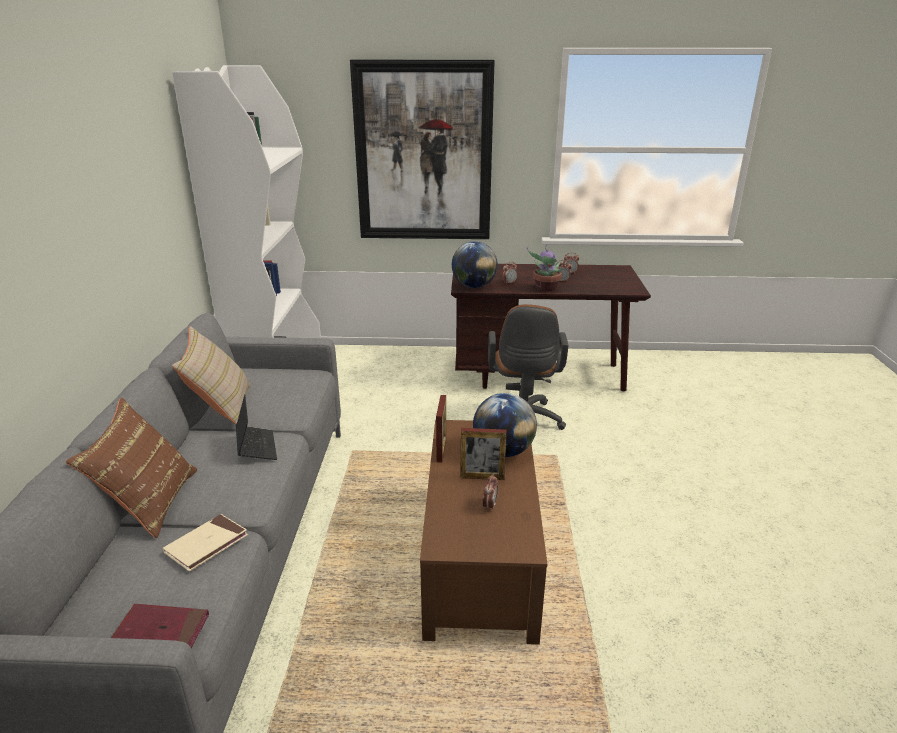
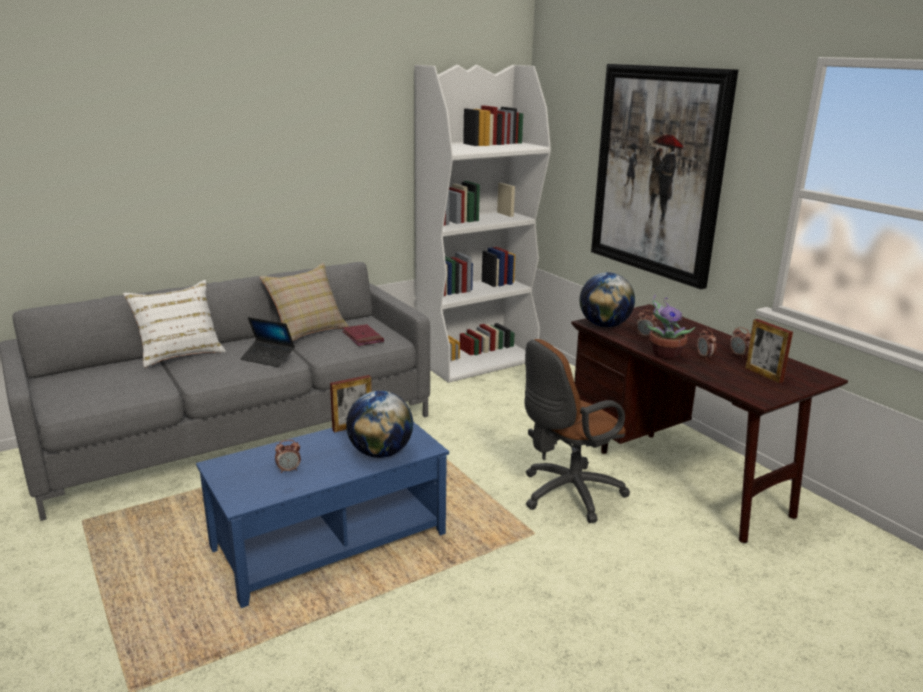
camera: 55 degrees right, 5 degrees down
(149, 502) = (180, 353): brown pillow -> white pillow
(161, 632) = (61, 400): red book -> red book (362, 337)
(206, 544) = (147, 382): beige book -> none
(256, 447) = (268, 358): laptop -> laptop turned 75 degrees clockwise
(478, 557) = (329, 540): brown coffee table -> blue coffee table
(482, 477) = (329, 455): picture frame -> picture frame (763, 375)

